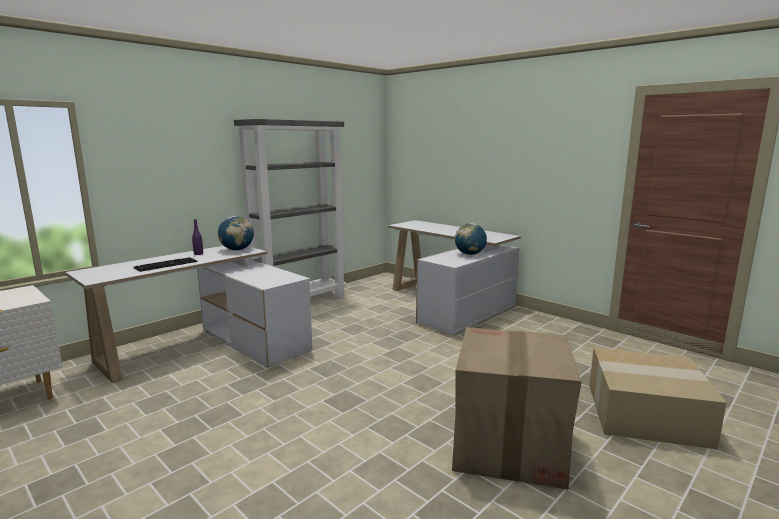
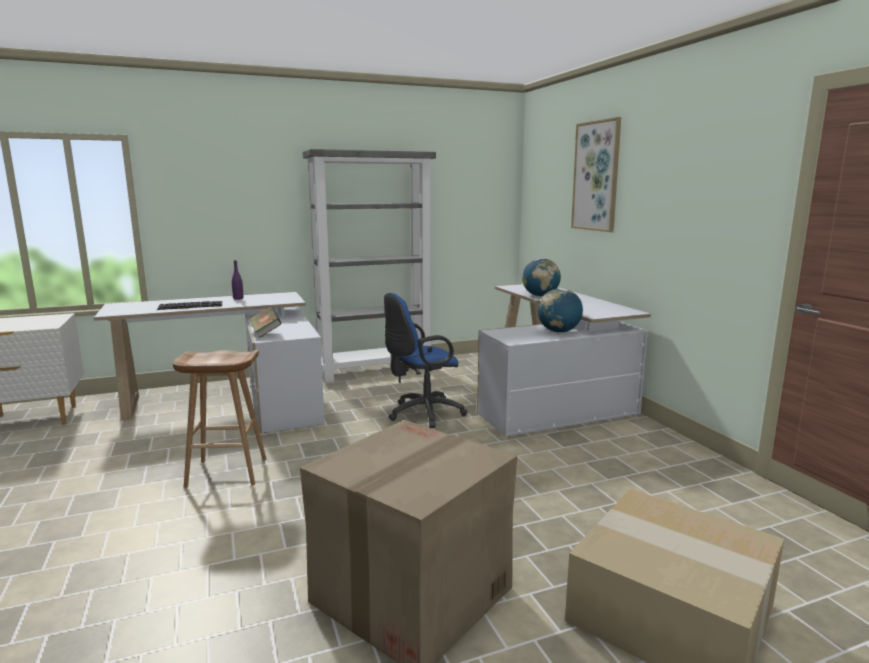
camera: 25 degrees right, 0 degrees up
(237, 249) = (280, 298): globe -> globe (540, 295)
(258, 280) = (266, 333): none -> book
(276, 403) = (225, 473): none -> brown stool
(376, 329) = (422, 414): none -> blue office chair
(464, 141) = (596, 176): none -> picture

